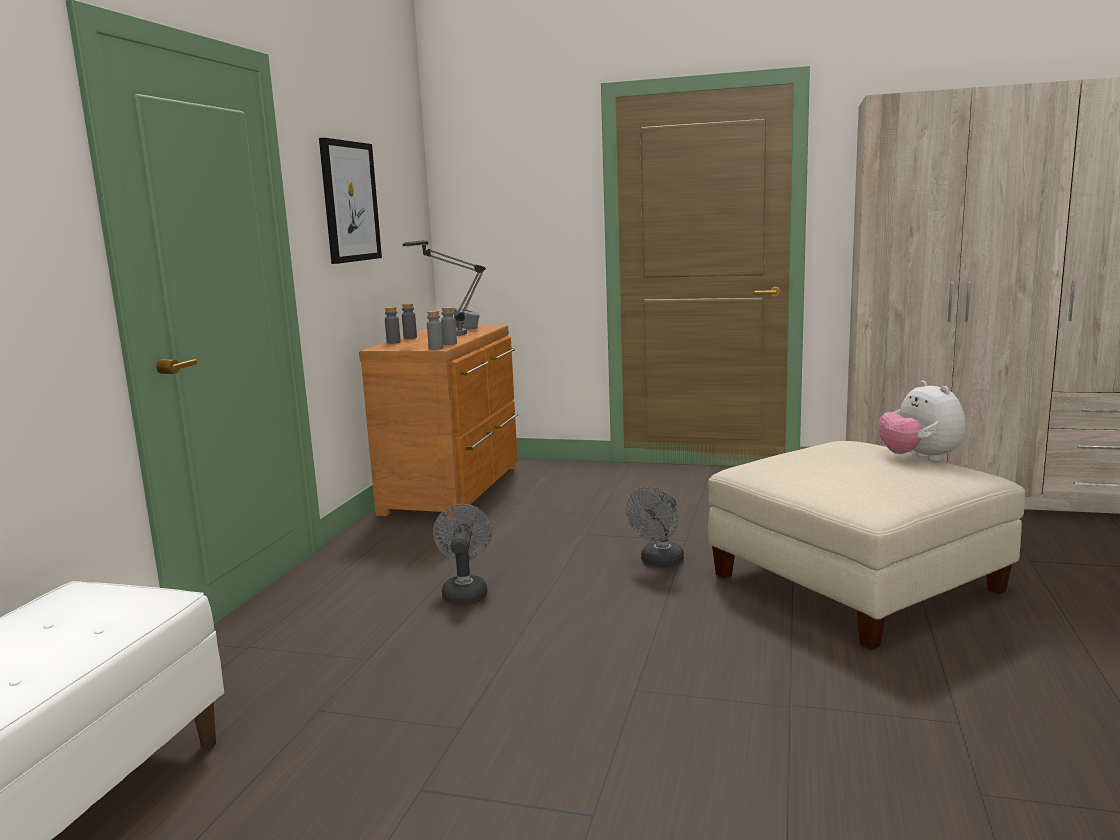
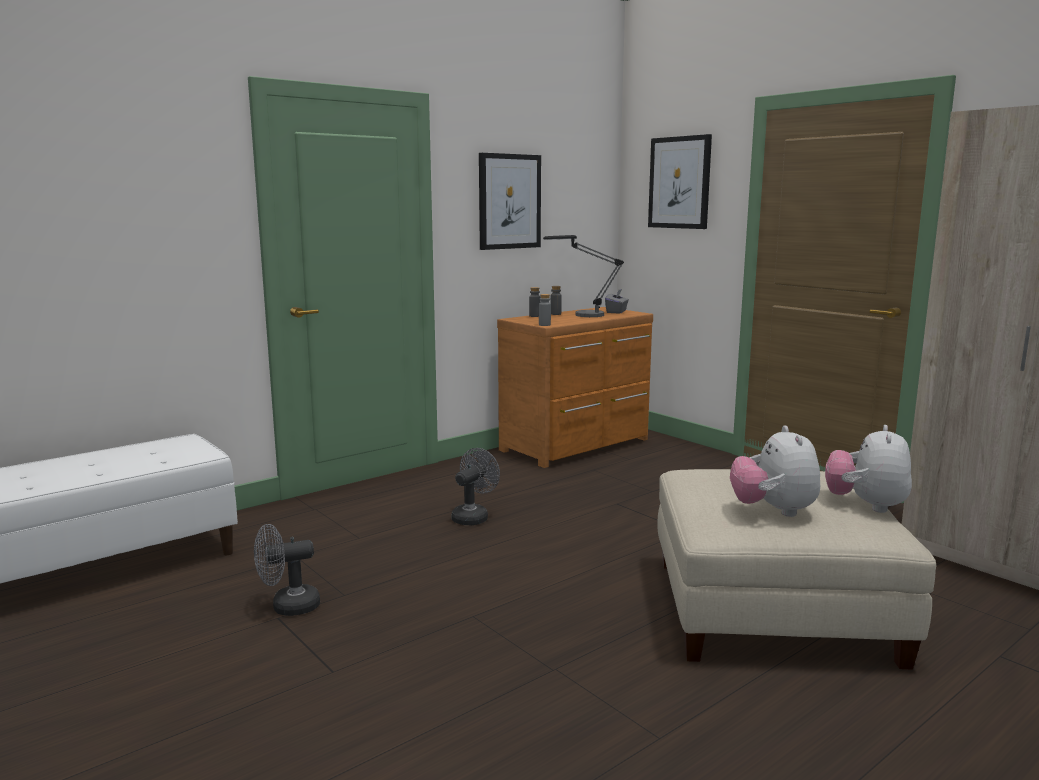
camera: 35 degrees right, 0 degrees up
(450, 344) = (564, 323): grey bottle -> none
(513, 177) = (679, 182): none -> picture
(659, 562) = (635, 540): grey fan -> grey fan (288, 607)
(885, 479) = (773, 511): none -> plush toy

